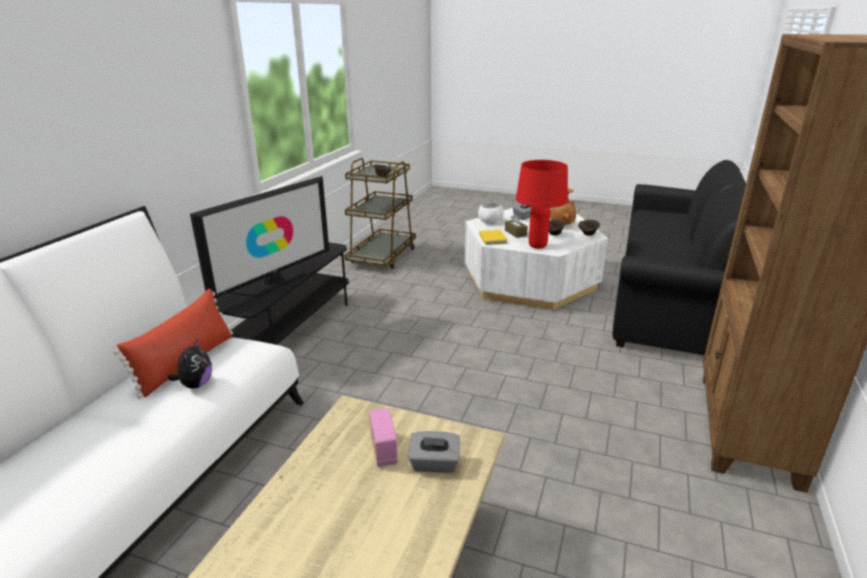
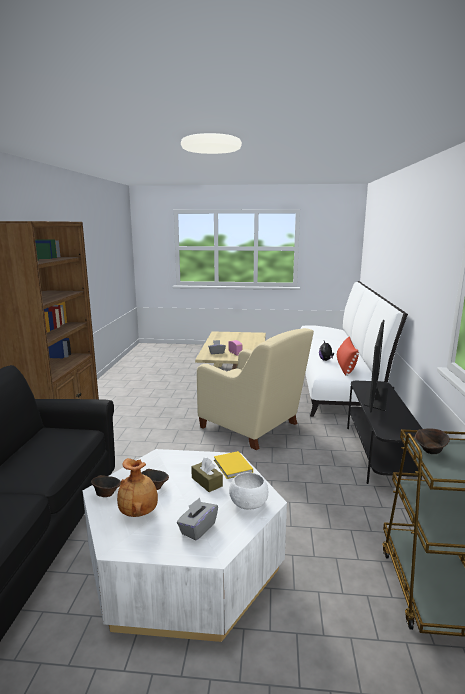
camera: 165 degrees right, 10 degrees down
(415, 394) = (253, 427): none -> beige armchair
(537, 246) = (178, 460): red table lamp -> none

